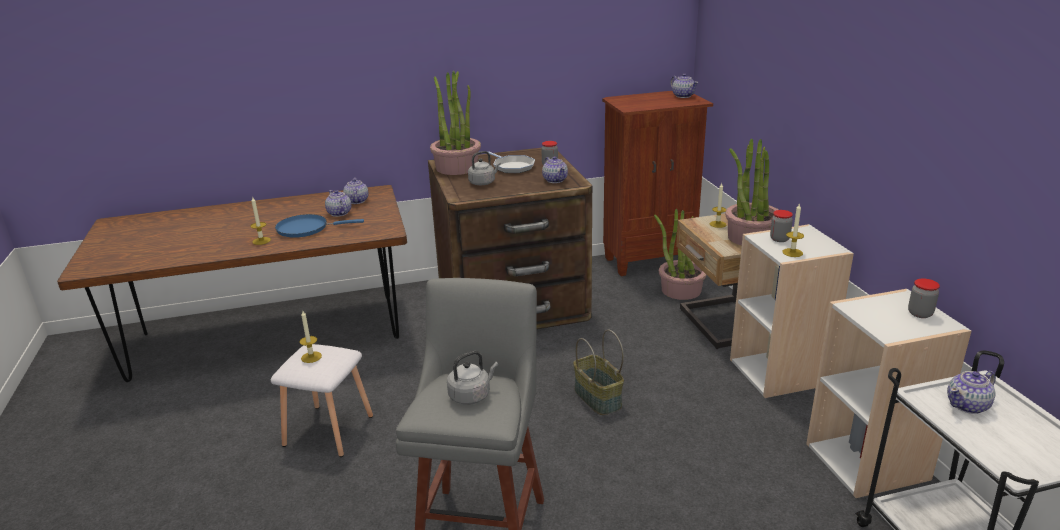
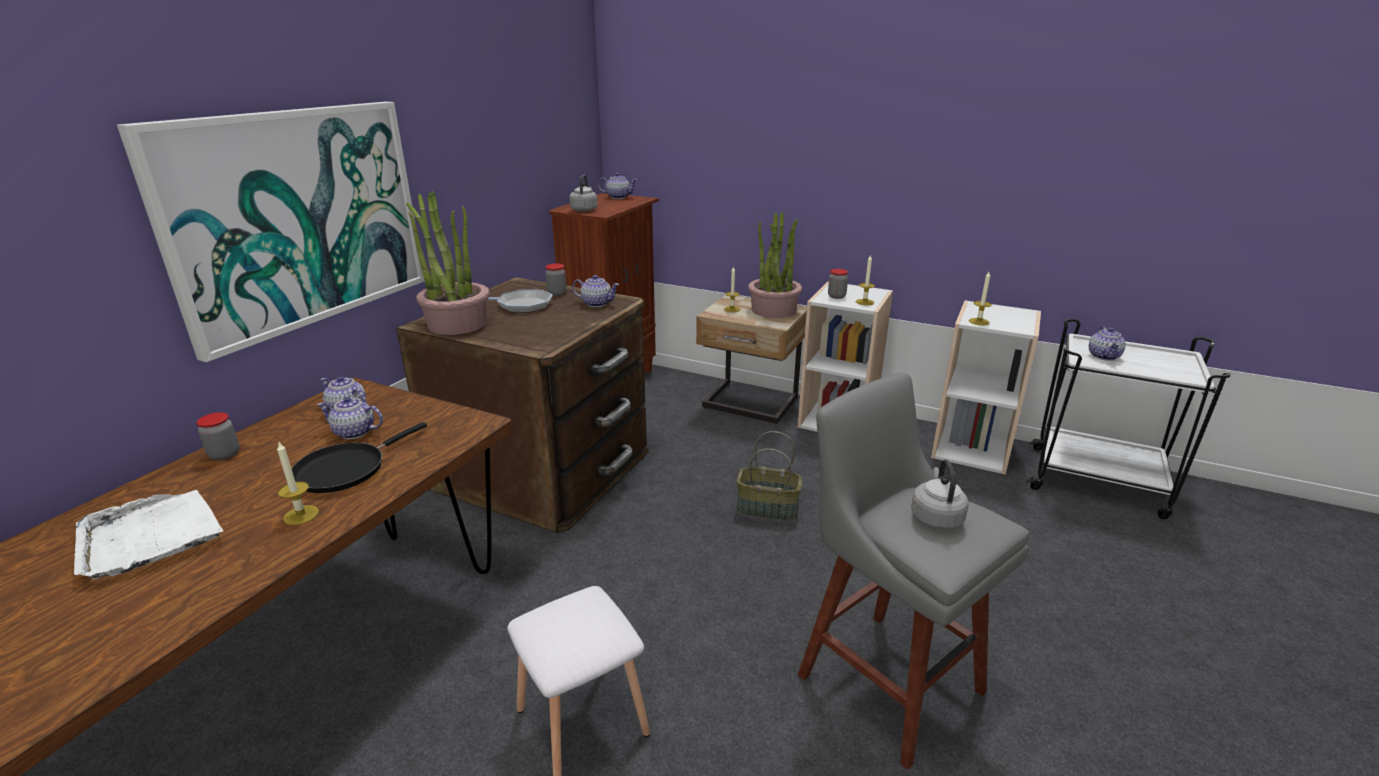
camera: 50 degrees left, 0 degrees up
(216, 226) = (150, 536): none -> white tray
(306, 229) = (346, 469): blue frying pan -> black frying pan
(311, 357) = (563, 627): candle -> candle (979, 321)
(368, 77) = (299, 219): none -> picture
(483, 182) = (528, 328): grey kettle -> grey kettle (584, 209)
(680, 290) = (676, 393): potted plant -> none
(920, 313) = (1004, 311): jar -> jar (224, 454)

